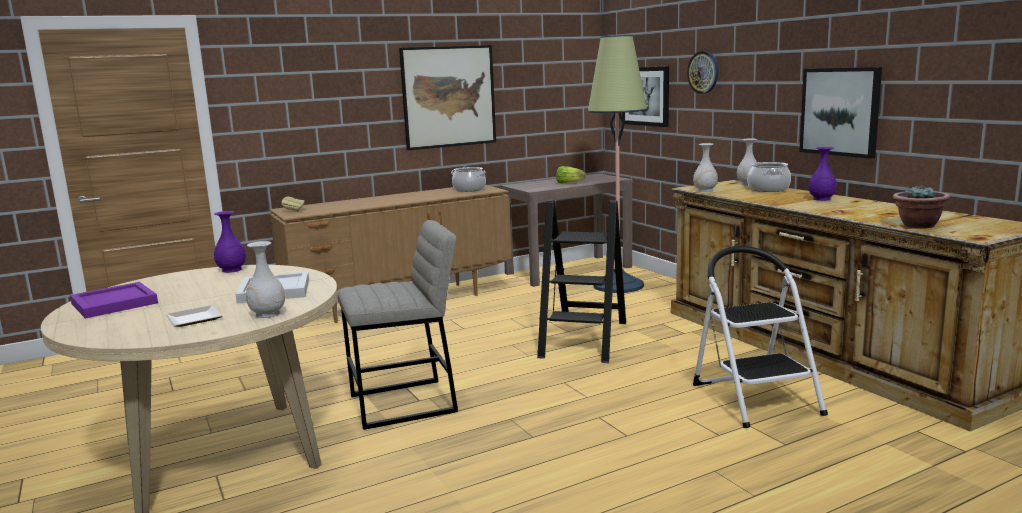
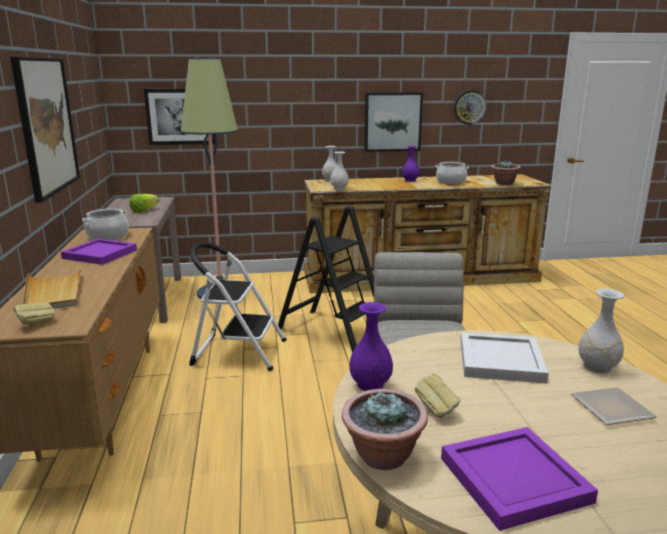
camera: 70 degrees left, 5 degrees up
(145, 281) = (383, 456): none -> potted plant
(196, 284) = (436, 410): none -> bread
(343, 204) = (53, 293): none -> beige tray
(425, 195) = (99, 254): none -> purple tray
(703, 72) = (258, 94): wall clock -> wall clock (469, 107)
(754, 398) = (479, 310): step ladder -> step ladder (236, 352)
(768, 189) = (359, 181): cooking pot -> cooking pot (450, 182)

